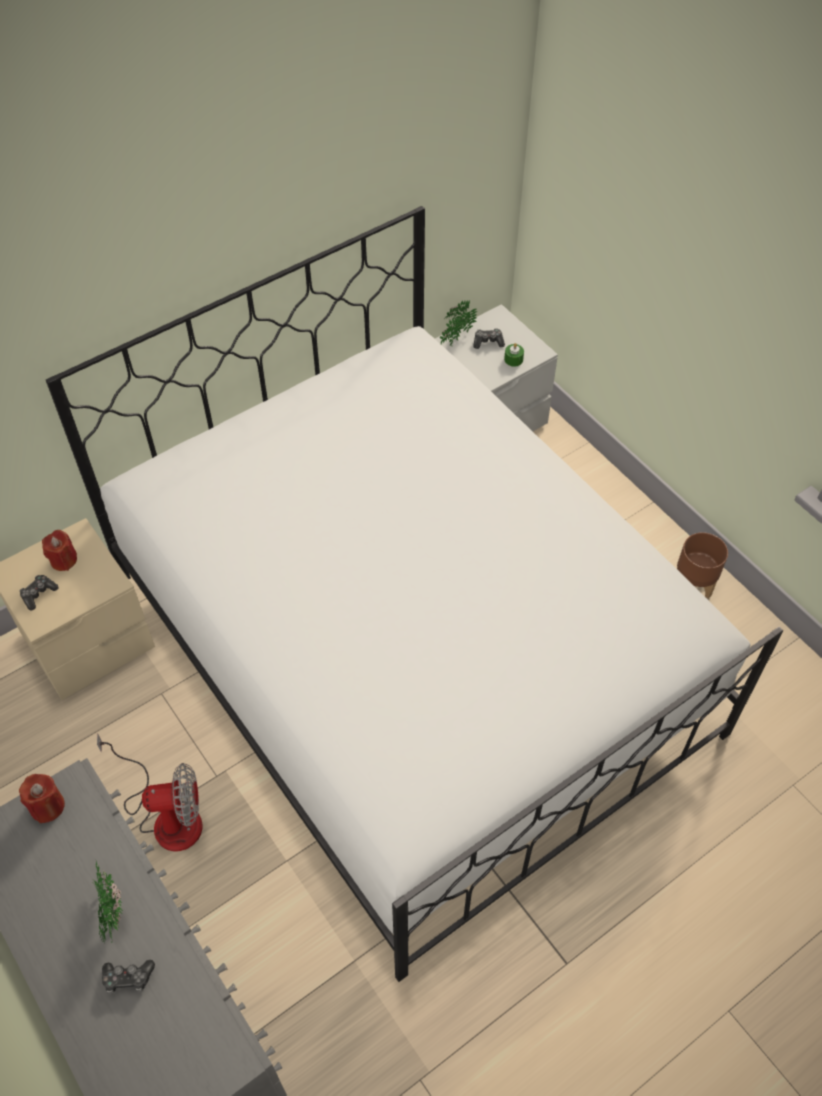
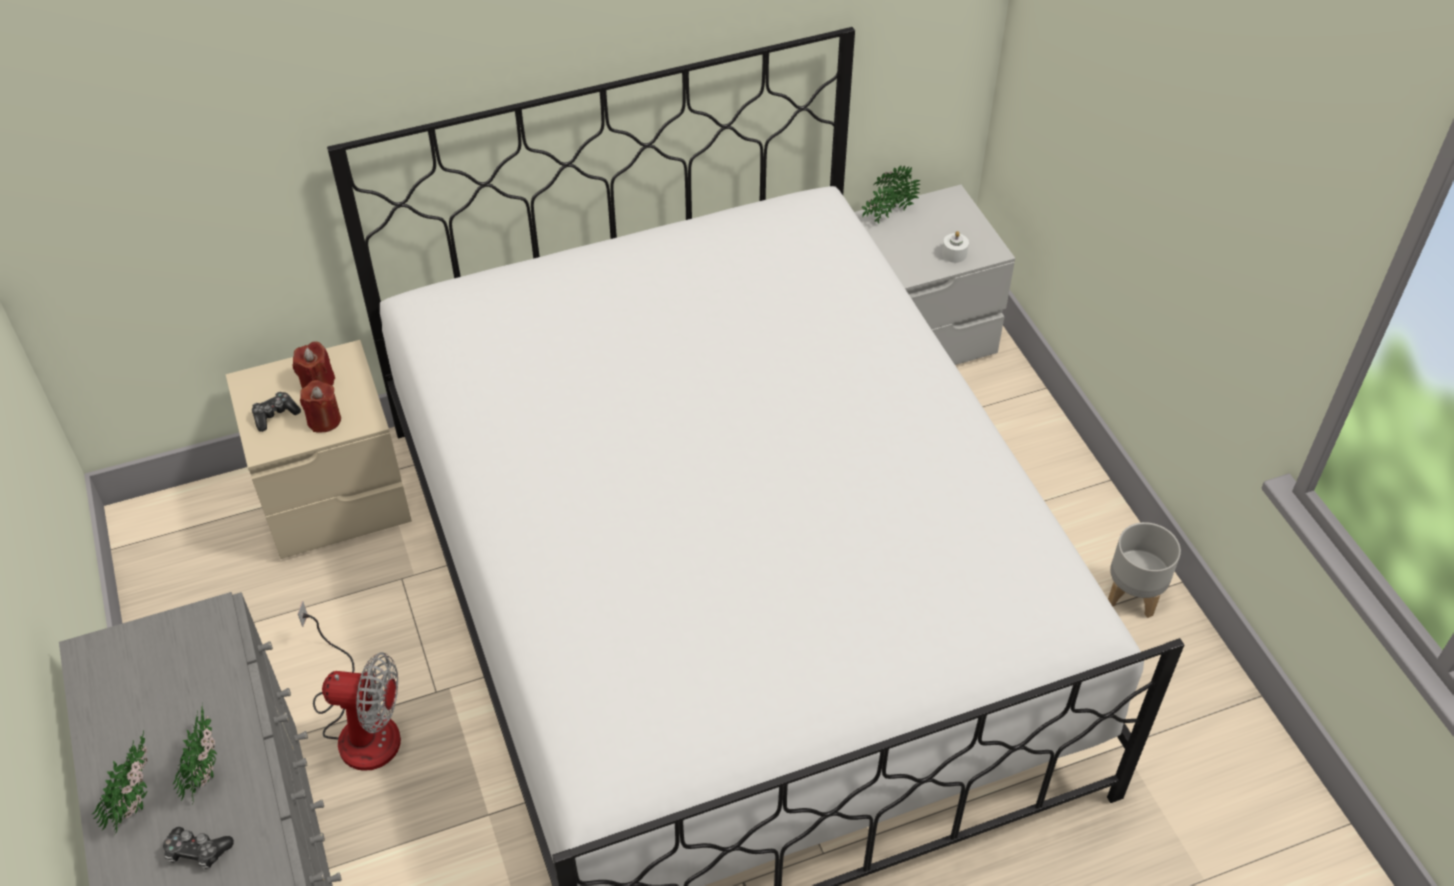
camera: 15 degrees right, 5 degrees down
(47, 806) = (176, 635): red candle -> red candle (324, 420)
(66, 947) = (140, 798): none -> potted plant
(488, 342) = (928, 227): game controller -> none
(513, 359) = (954, 254): green candle -> white candle
(693, 584) = (1133, 595): brown planter -> grey planter

